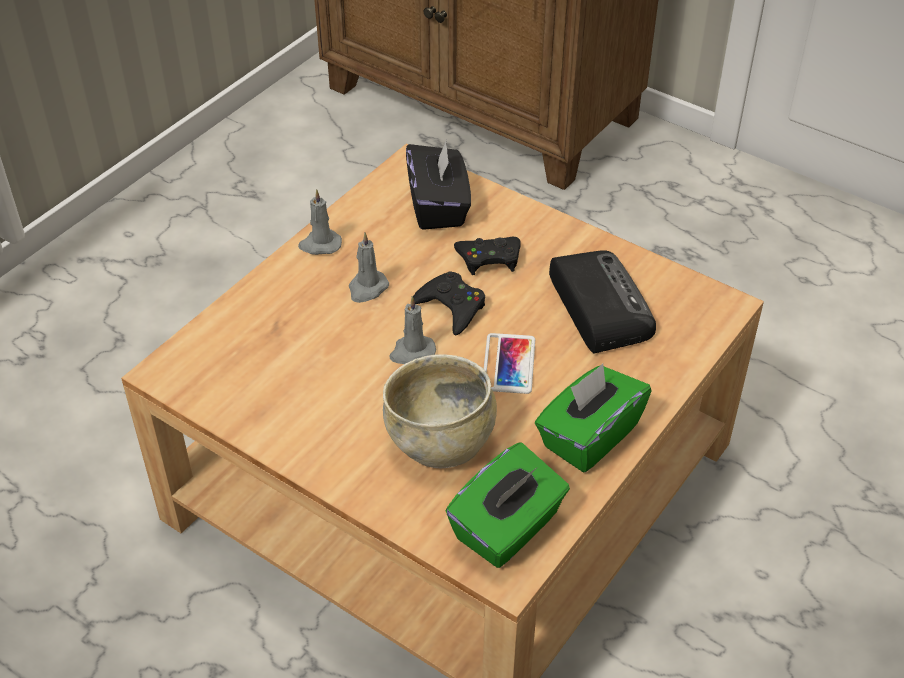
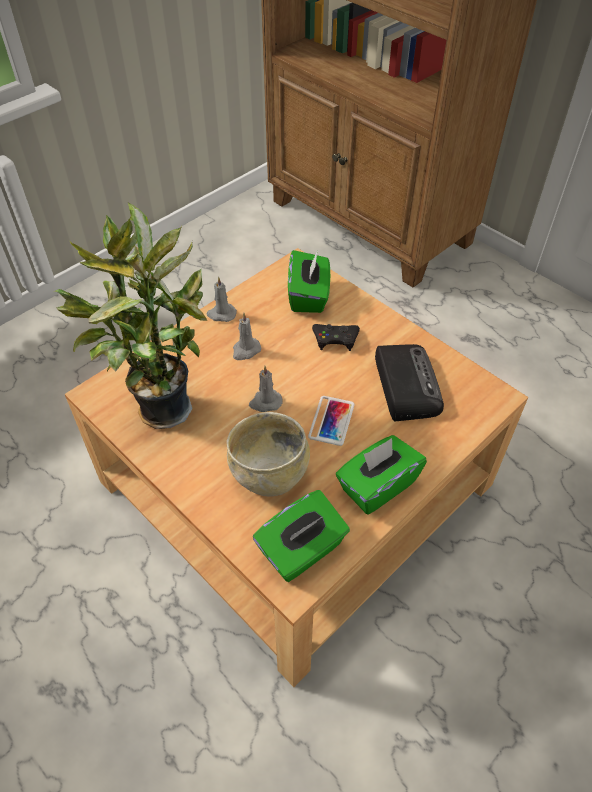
camera: 10 degrees right, 5 degrees up
(264, 378) = (159, 408): none -> potted plant
(438, 206) = (309, 296): black tissue box -> green tissue box
(451, 307) = (301, 372): black game controller -> none

